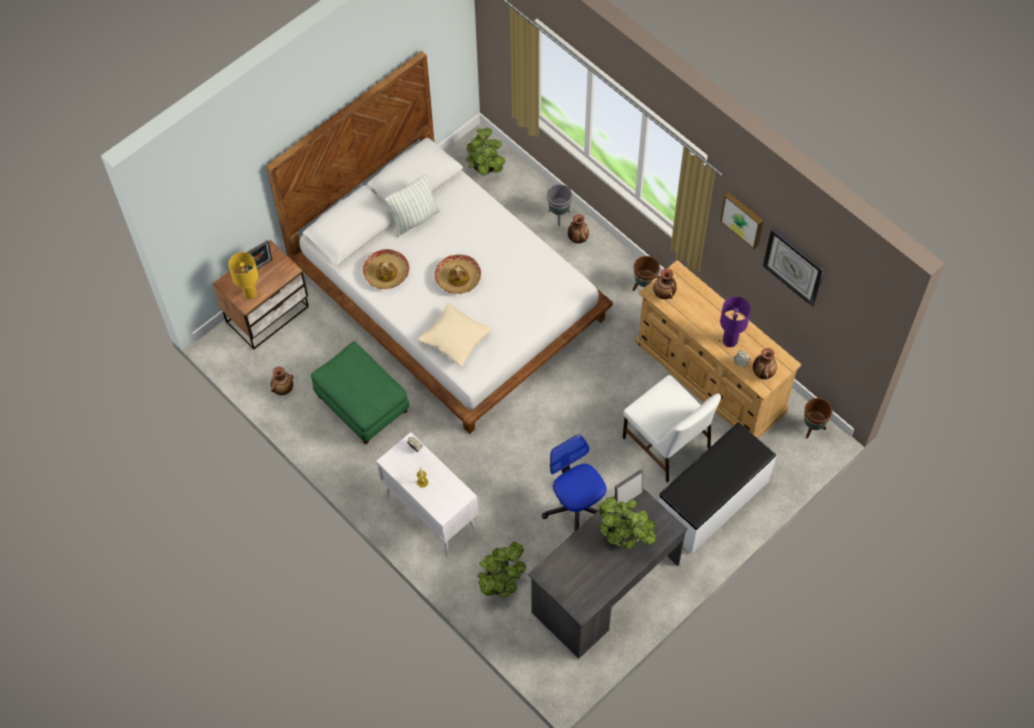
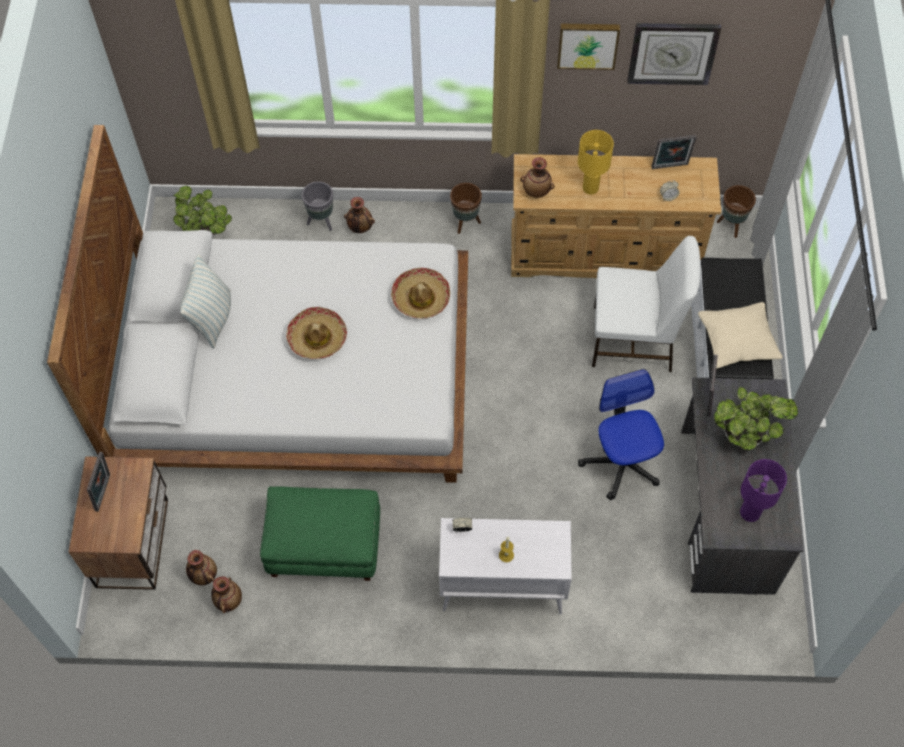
camera: 45 degrees left, 0 degrees up
(250, 293) = (122, 527): yellow table lamp -> yellow table lamp (590, 187)
(386, 273) = (240, 391): hat -> hat (421, 298)
(455, 339) = (378, 396): beige pillow -> beige pillow (737, 341)
(501, 582) = (634, 590): potted plant -> none
(576, 507) = (622, 462): office chair -> office chair turned 60 degrees clockwise
(730, 340) = (637, 186): purple table lamp -> purple table lamp (749, 512)
(763, 346) = (670, 167): none -> picture frame
(763, 372) = (695, 190): vase -> vase (203, 575)

